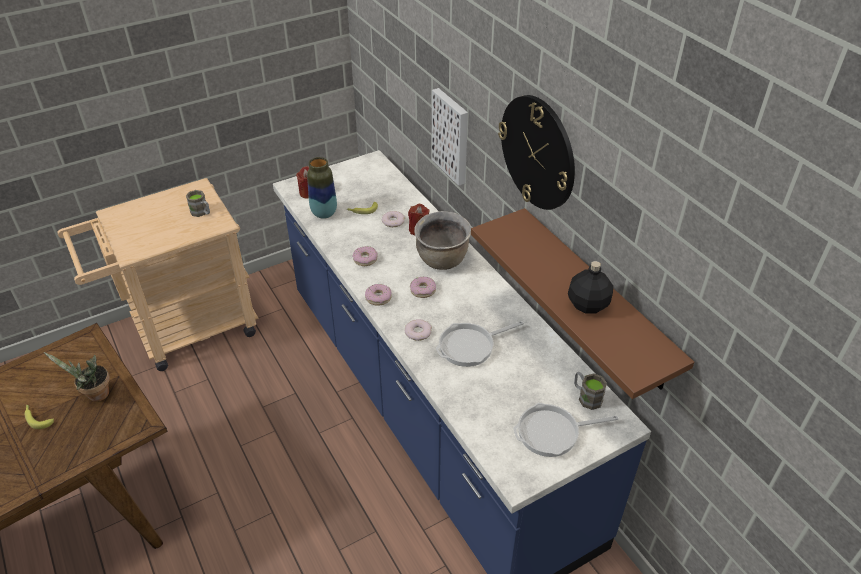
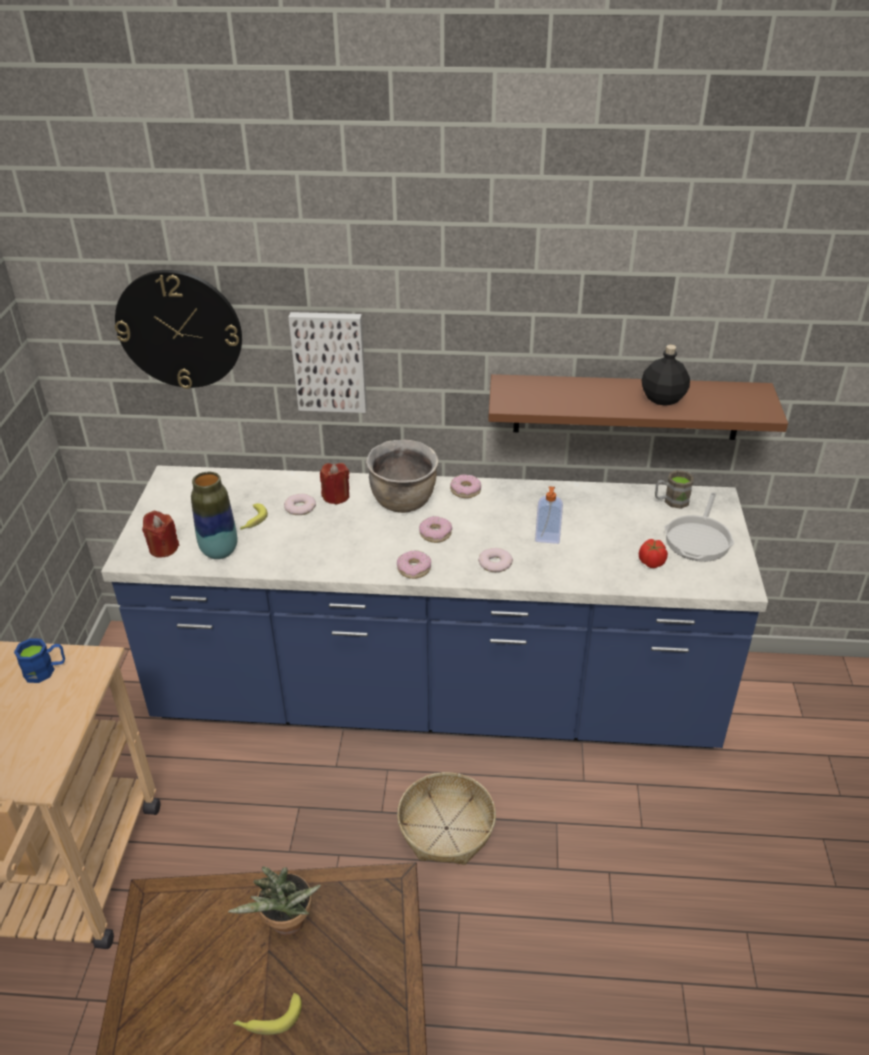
camera: 55 degrees left, 5 degrees down
(202, 213) = (46, 670): brown mug -> blue mug
(329, 472) = (446, 828): none -> basket
(365, 259) = (339, 553): donut -> donut (465, 490)
(470, 346) = (547, 538): frying pan -> soap dispenser
(495, 415) = (651, 562): none -> tomato
(538, 152) = (507, 296): wall clock -> wall clock (179, 329)

